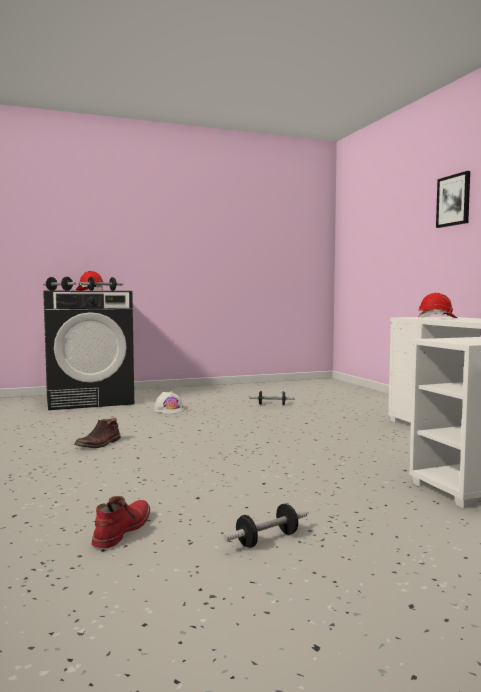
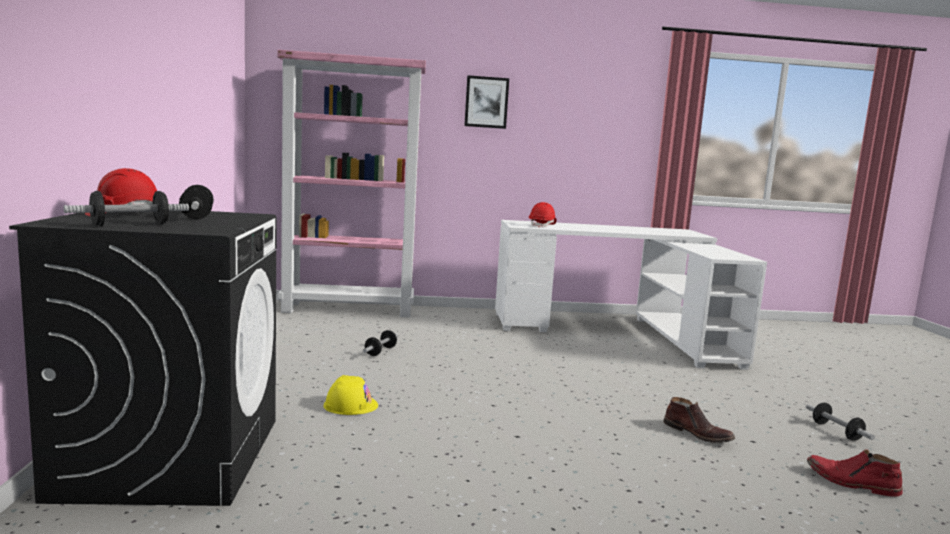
camera: 75 degrees left, 5 degrees up
(99, 444) = (544, 472): brown boot -> brown boot (698, 433)
(169, 410) = (350, 405): white hard hat -> yellow hard hat
(356, 391) = (349, 309): none -> pink bookcase

